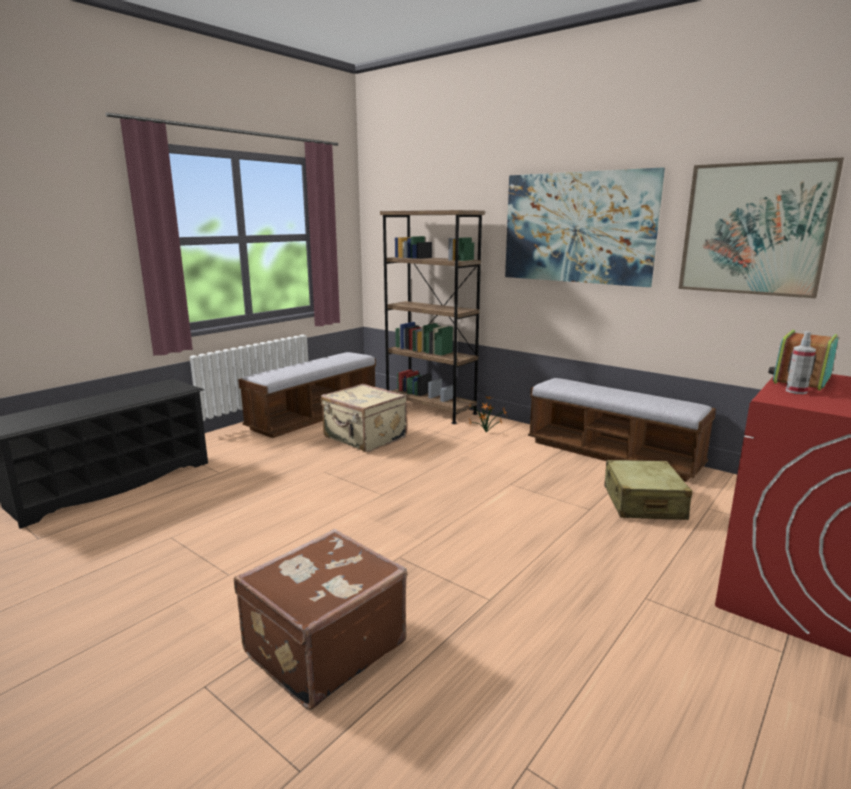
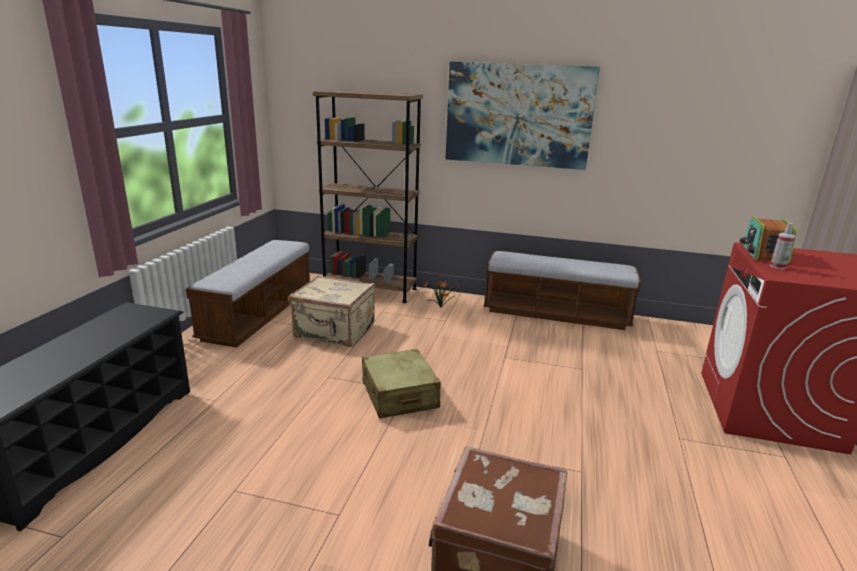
camera: 25 degrees left, 5 degrees up
(643, 503) = (612, 355): beige suitcase -> beige suitcase (399, 395)
(754, 229) = (671, 123): picture -> none

